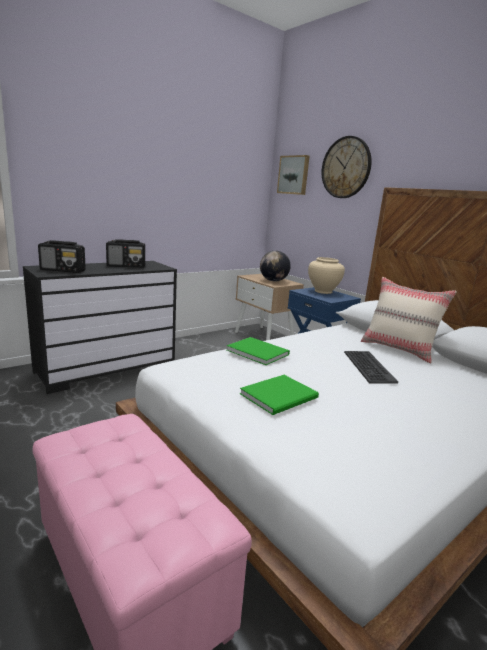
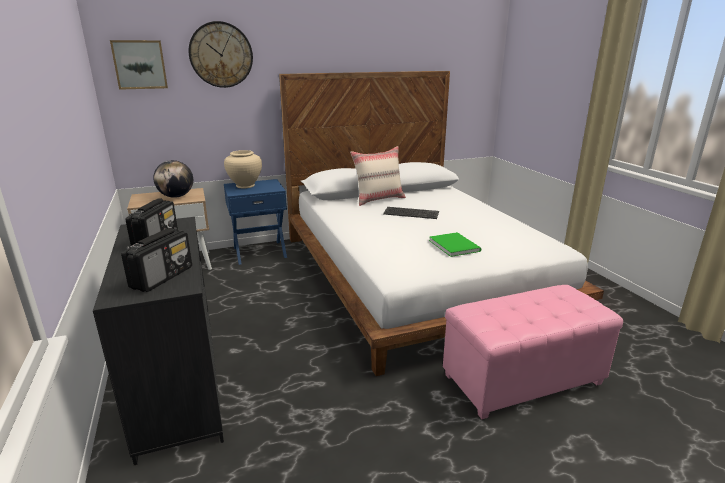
camera: 70 degrees left, 5 degrees up
(257, 351) = (378, 239): green book -> none

